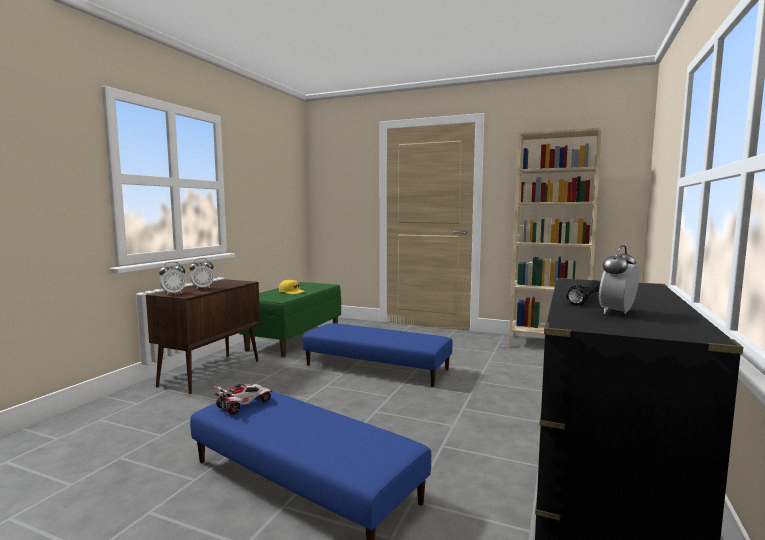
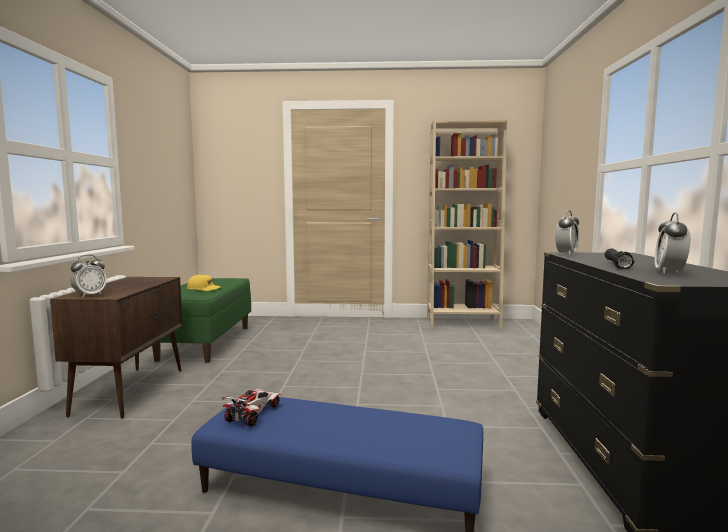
camera: 20 degrees left, 0 degrees up
(202, 288) = (119, 287): alarm clock -> alarm clock (566, 254)
(376, 367) = (322, 361): blue ottoman -> none

